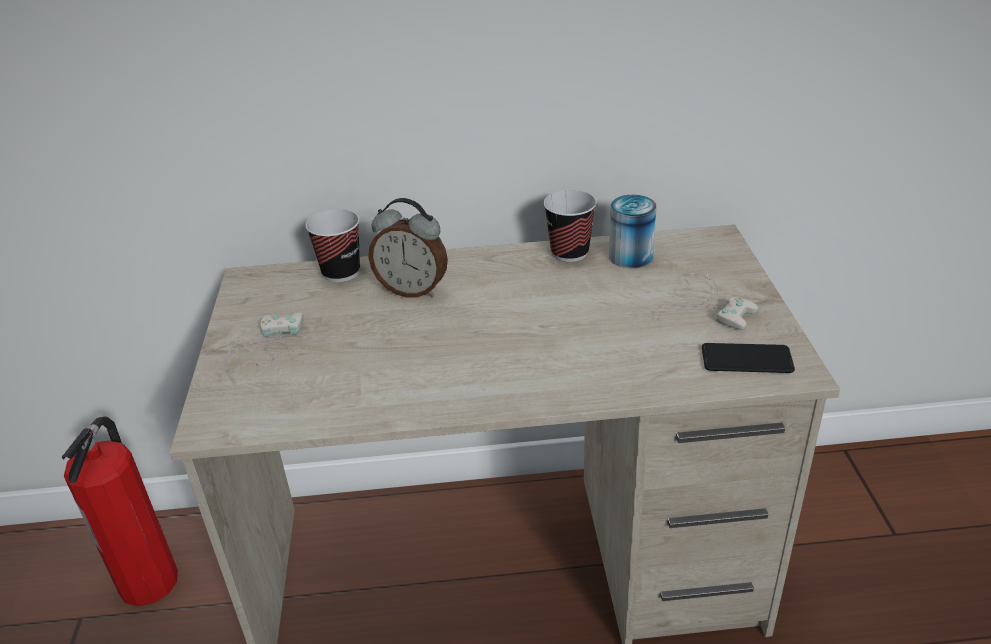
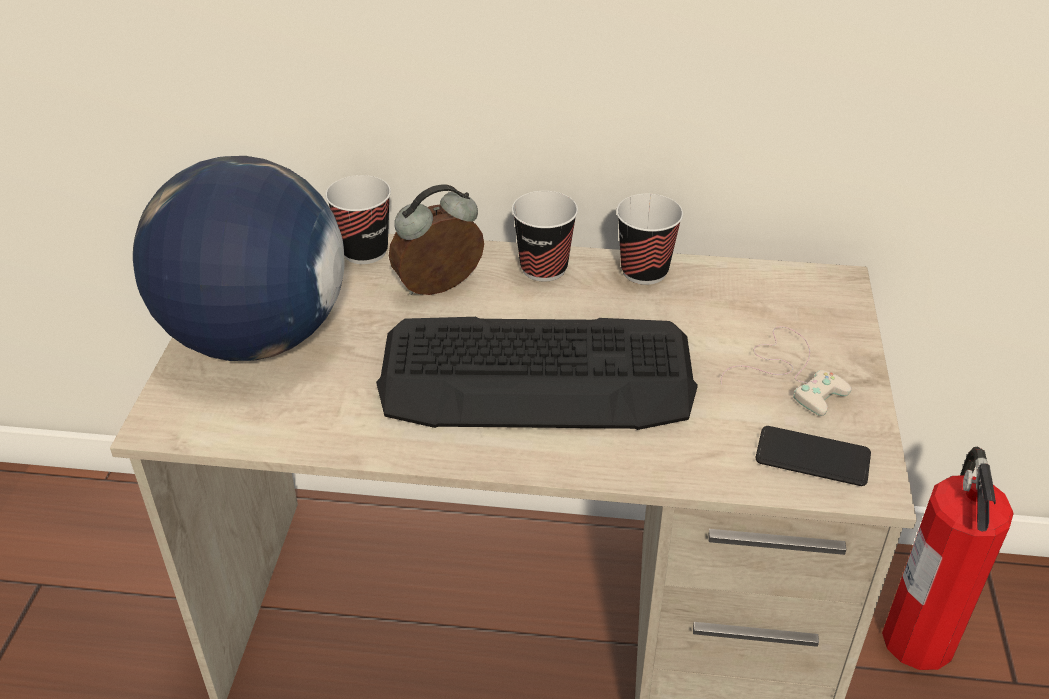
camera: 10 degrees right, 5 degrees up
(149, 580) = (120, 556): fire extinguisher -> fire extinguisher (918, 638)
(271, 349) = (256, 338): white game controller -> globe
(413, 290) = (440, 290): alarm clock -> alarm clock turned 120 degrees clockwise
(490, 262) = (543, 268): none -> cup
(513, 338) = (538, 376): none -> keyboard
(630, 256) = (718, 289): can -> none

